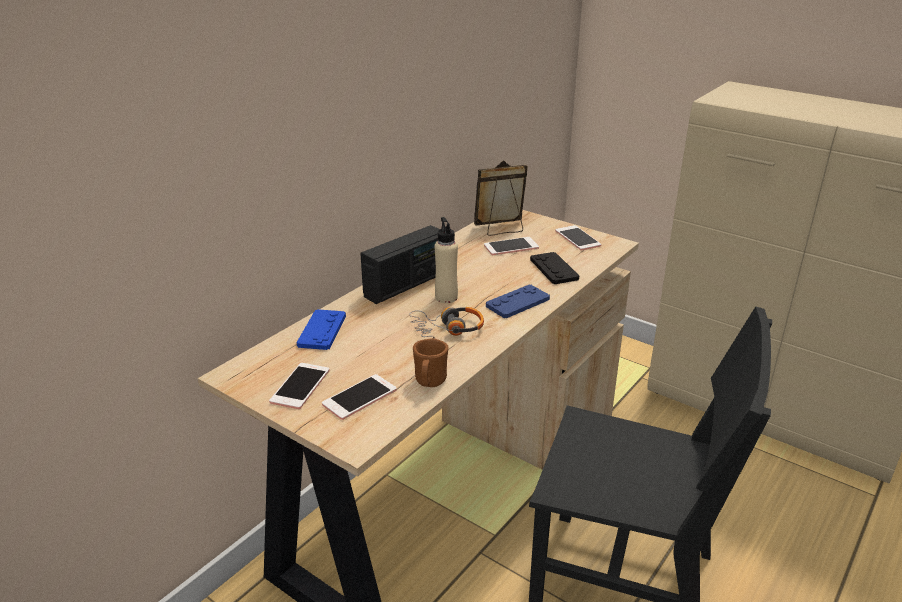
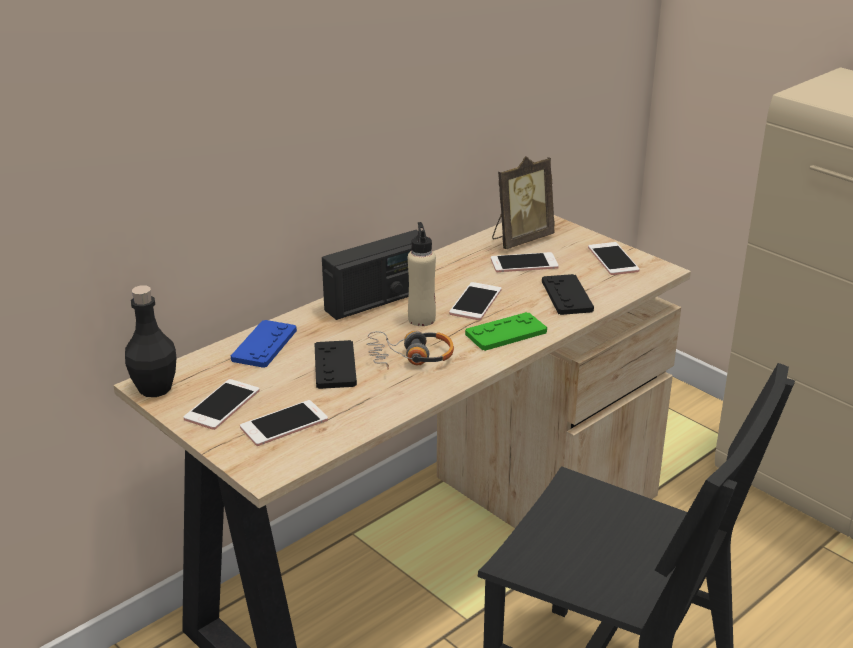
camera: 10 degrees right, 0 degrees up
(236, 377) = (155, 388): none -> black bottle
(387, 342) = (335, 366): none -> black game controller
(429, 382) = (368, 416): brown mug -> none
(484, 280) = (475, 302): none -> phone
(501, 229) = (520, 239): picture frame -> picture frame turned 150 degrees clockwise
(517, 302) = (506, 333): blue game controller -> green game controller

